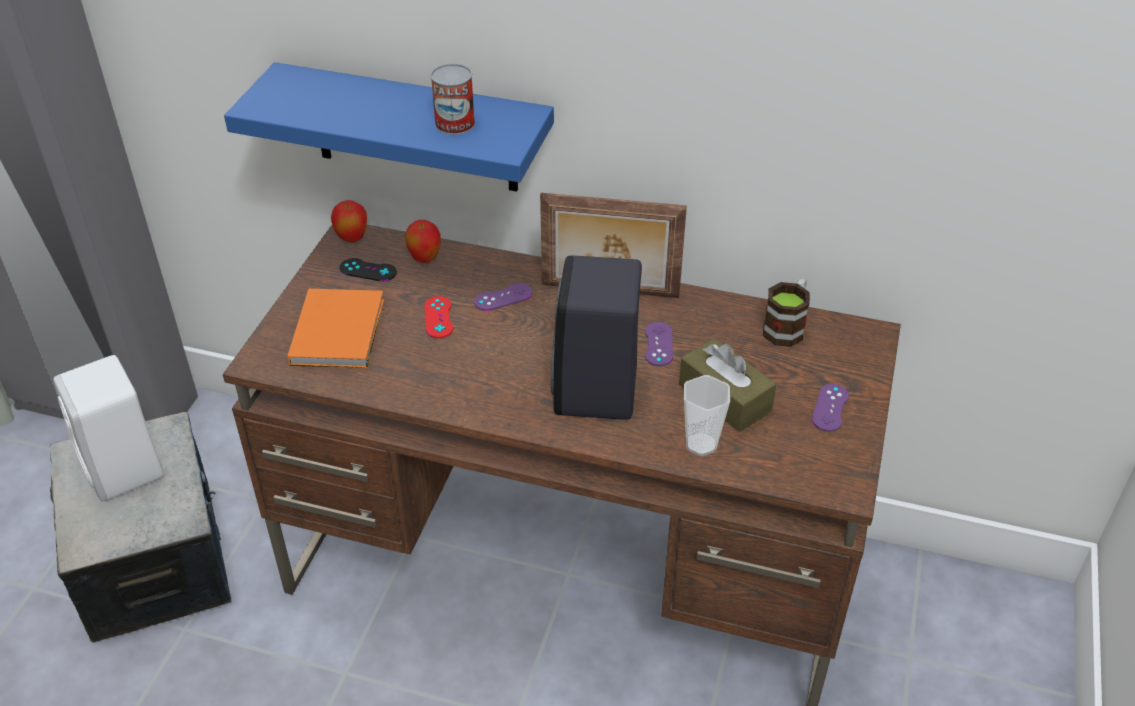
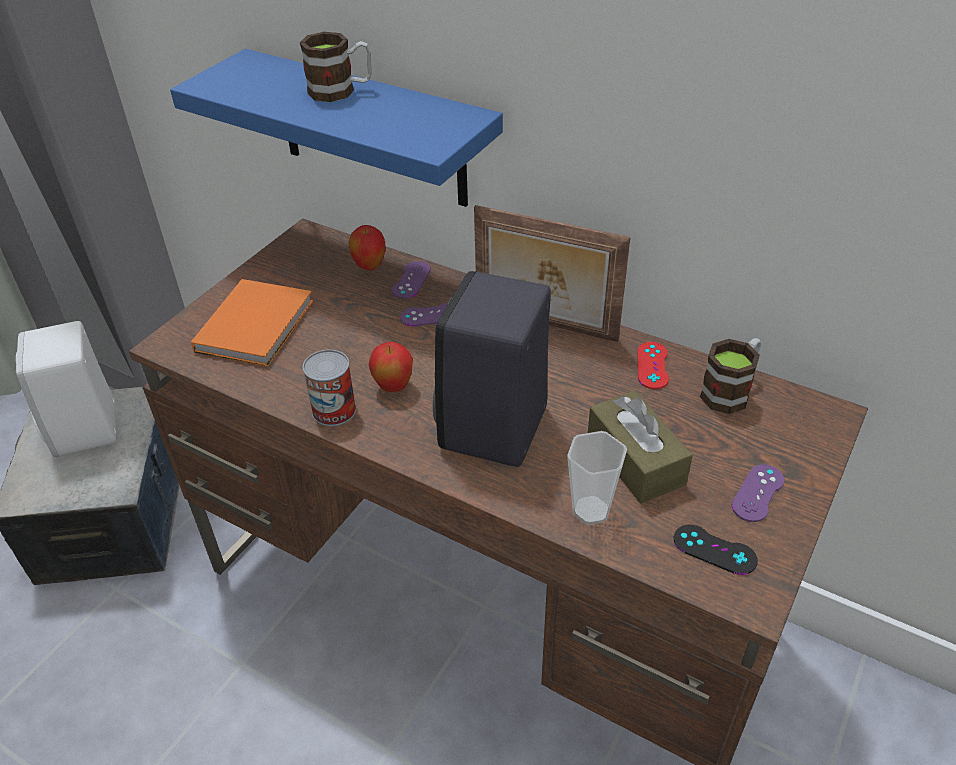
camera: 15 degrees right, 0 degrees up
(352, 239) = (308, 239): apple -> apple (393, 387)
(368, 270) = (310, 270): black game controller -> black game controller (714, 550)
(394, 99) = (341, 91): none -> mug
(438, 317) = (359, 326): red game controller -> red game controller (652, 365)
(455, 123) = (390, 118): can -> can (334, 410)
(658, 344) = (579, 388): purple game controller -> purple game controller (411, 280)

